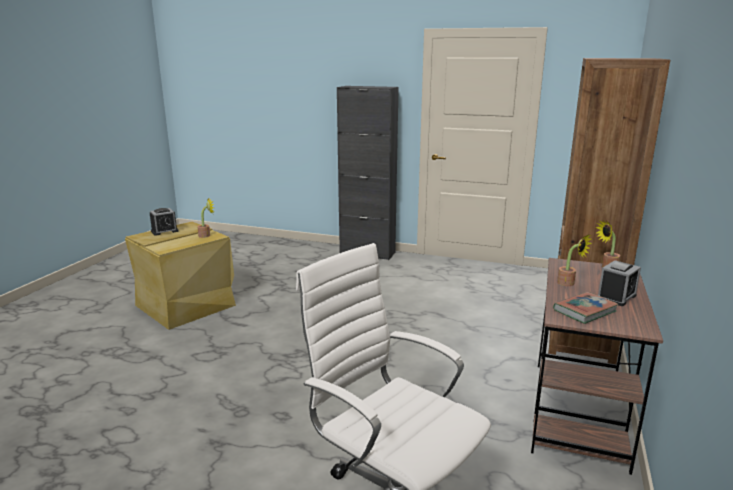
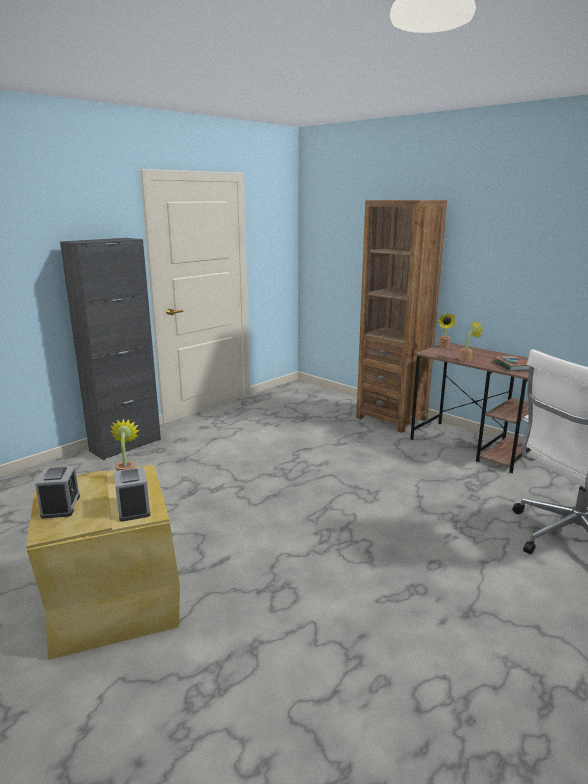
camera: 65 degrees left, 0 degrees up
(616, 297) = (492, 356): alarm clock -> alarm clock (133, 508)

